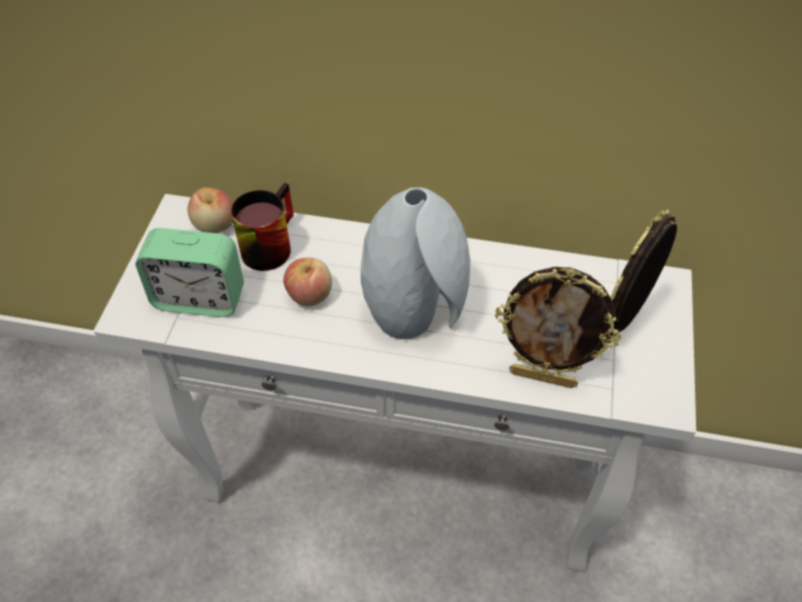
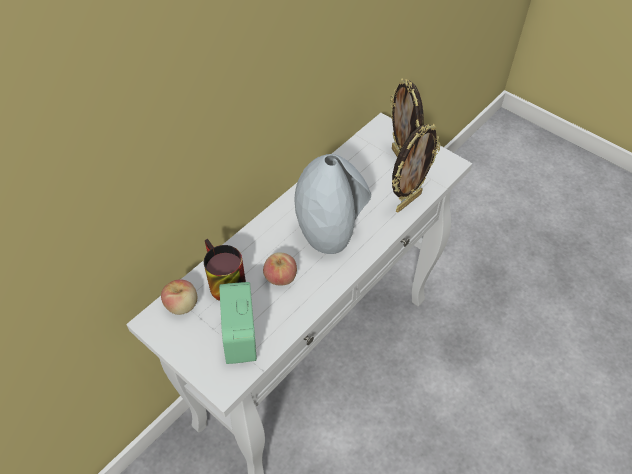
camera: 60 degrees left, 0 degrees up
(200, 298) = (241, 337): alarm clock -> alarm clock turned 135 degrees clockwise

